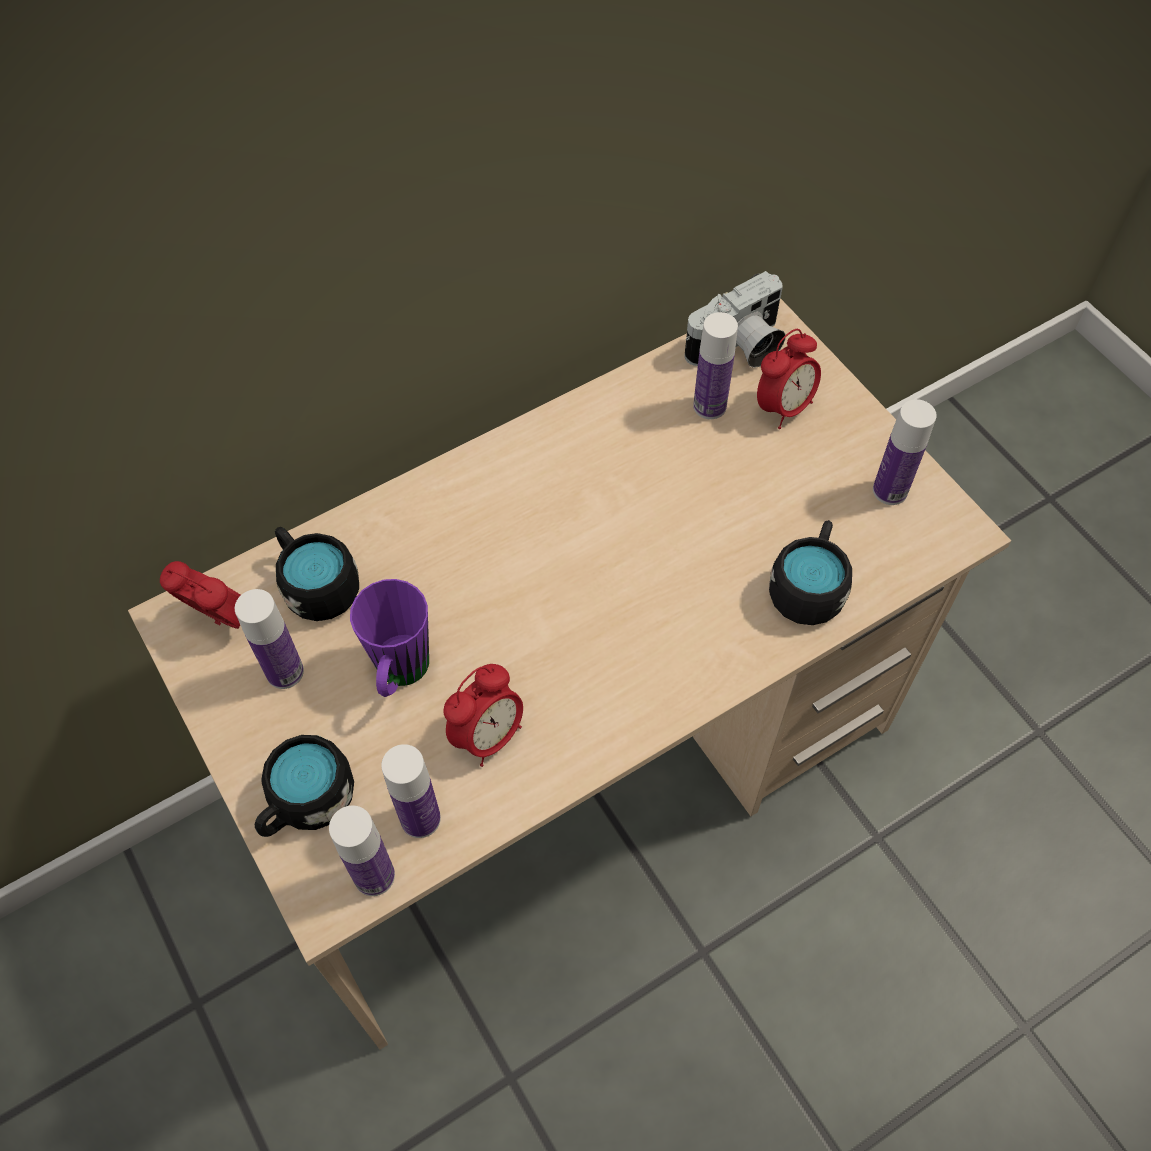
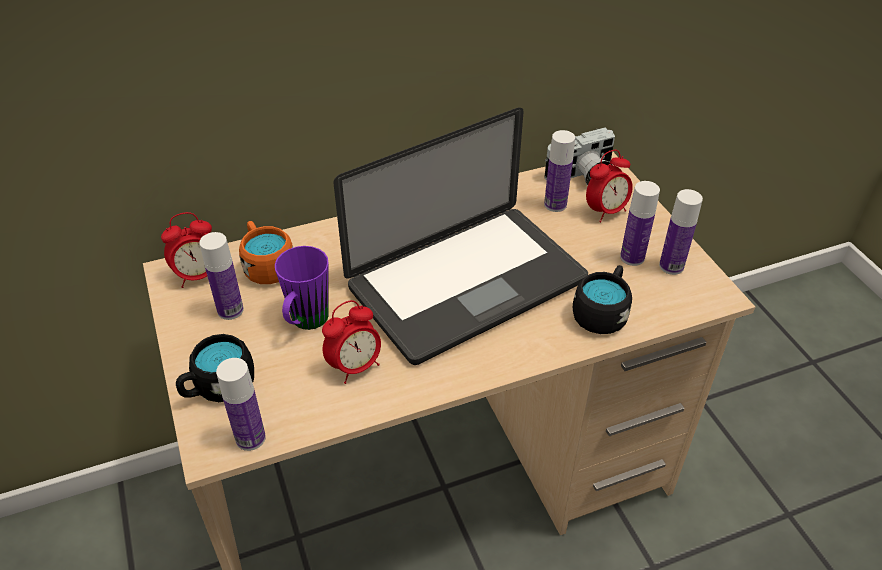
camera: 10 degrees right, 15 degrees down
(219, 620) = (198, 276): alarm clock -> alarm clock turned 120 degrees clockwise
(316, 584) = (267, 265): black mug -> orange mug
(420, 818) = (293, 409): bottle -> bottle (632, 257)
(612, 569) = (467, 284): none -> laptop

